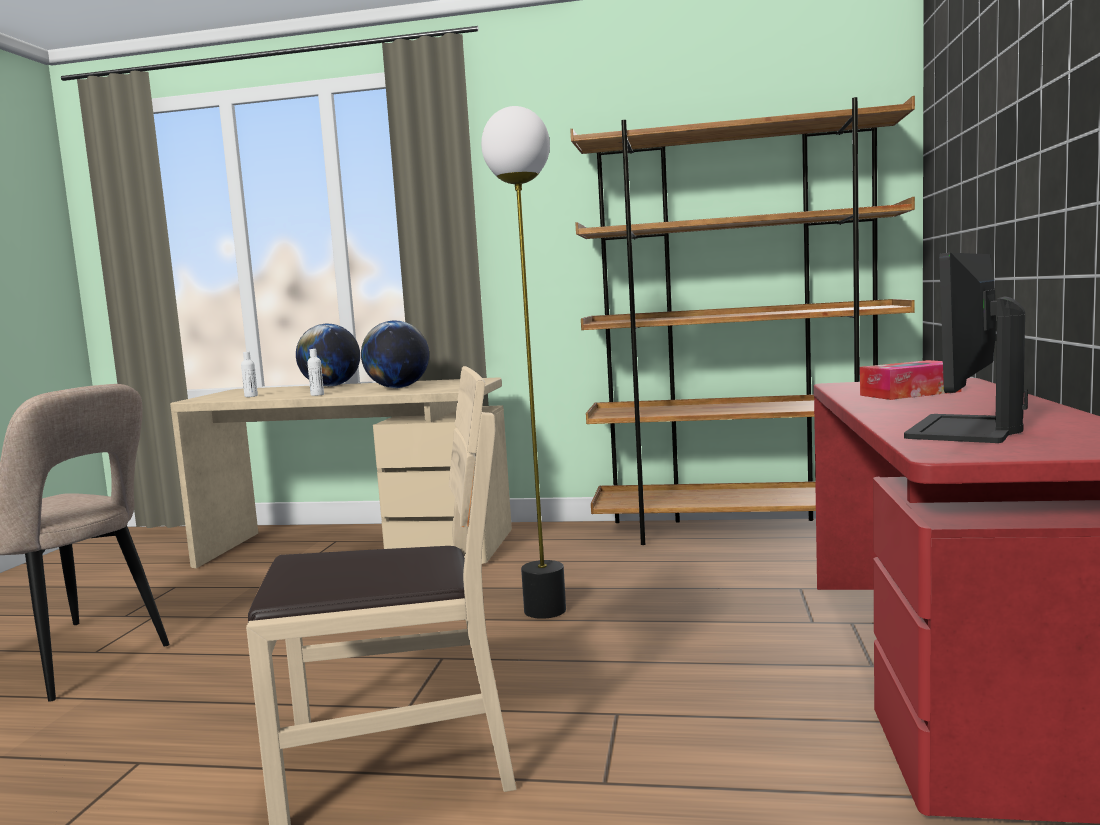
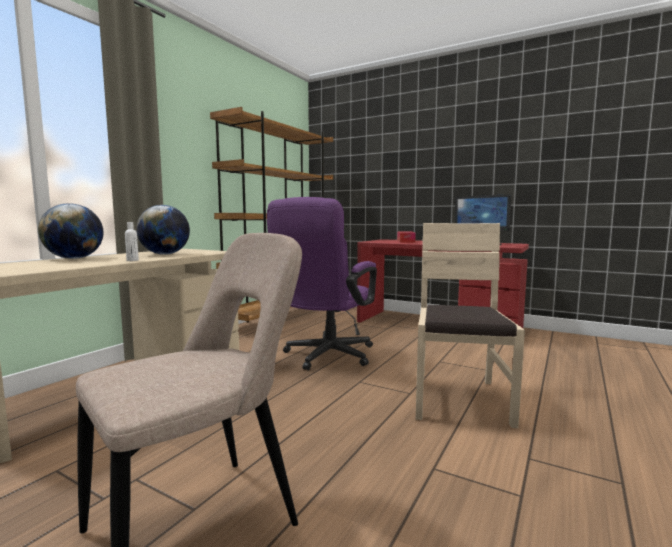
camera: 70 degrees left, 0 degrees up
(251, 396) = (55, 266): white bottle -> none
(544, 610) = (325, 357): floor lamp -> purple office chair

